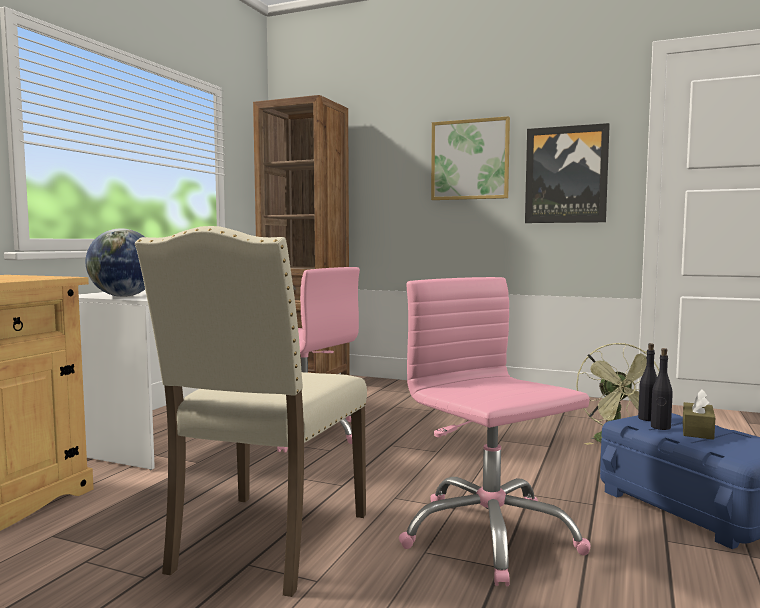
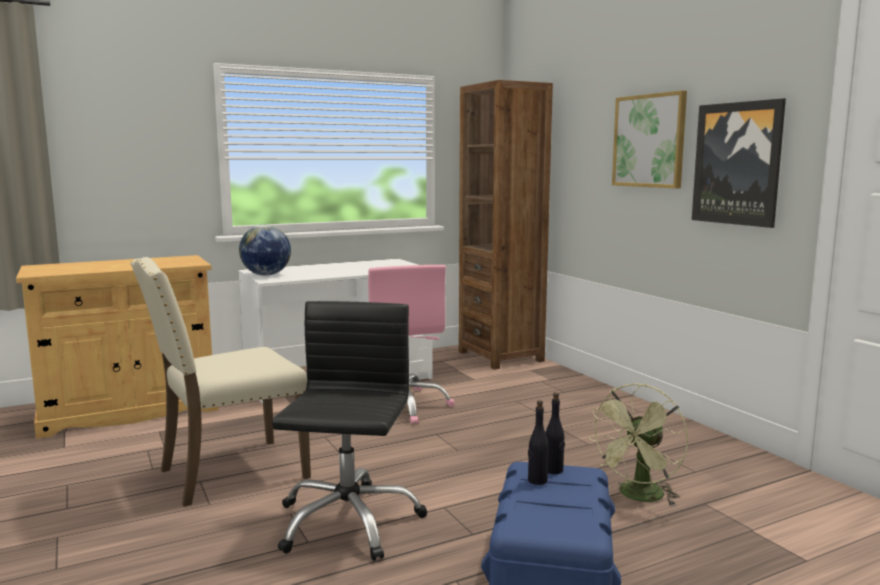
camera: 40 degrees right, 5 degrees up
(489, 535) = (347, 521): pink office chair -> black office chair
(697, 430) = (560, 495): brown tissue box -> none

